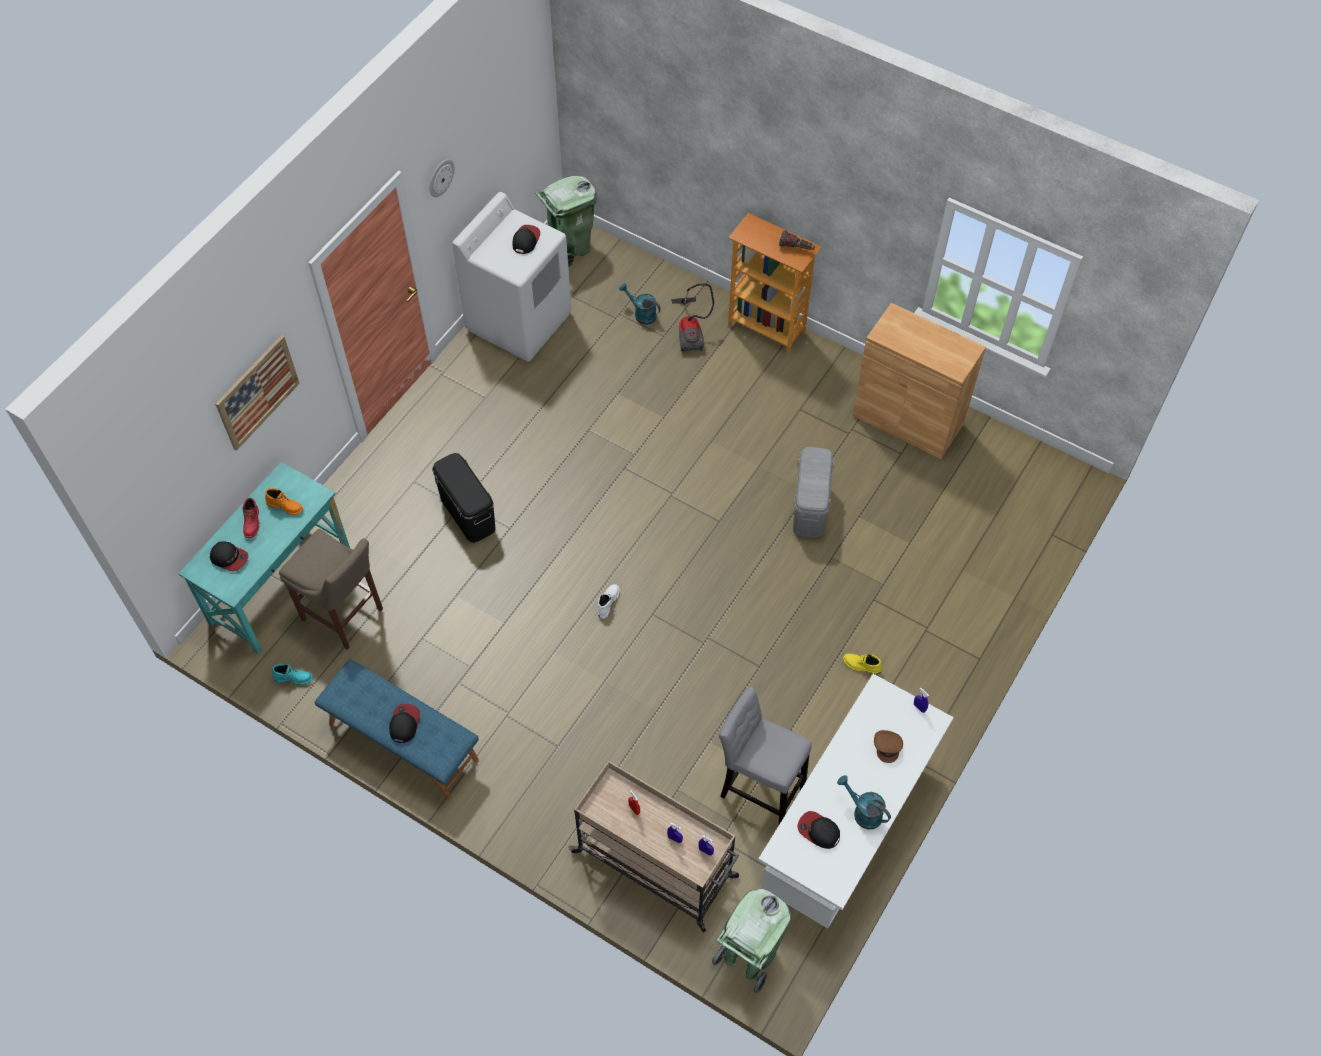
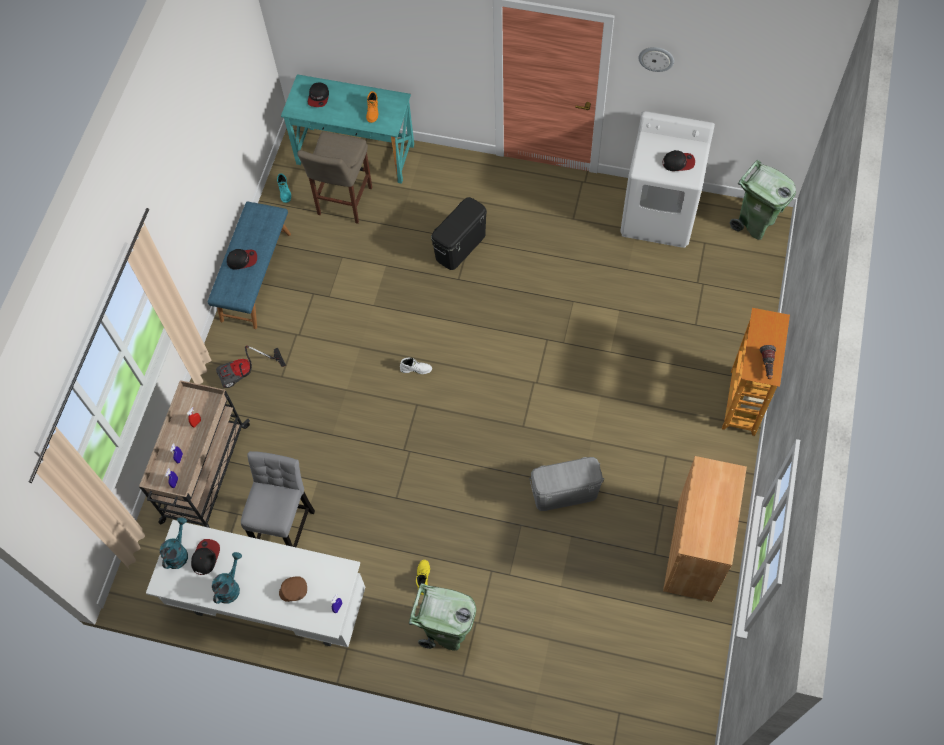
camera: 75 degrees right, 5 degrees up
(252, 523) = (352, 98): red boot -> none
(257, 392) = (409, 34): picture -> none
(641, 314) = (710, 300): turquoise watering can -> turquoise watering can (178, 552)
(691, 331) = (711, 344): vacuum cleaner -> vacuum cleaner (246, 373)
(749, 956) = (149, 562): green trash can -> green trash can (446, 630)

